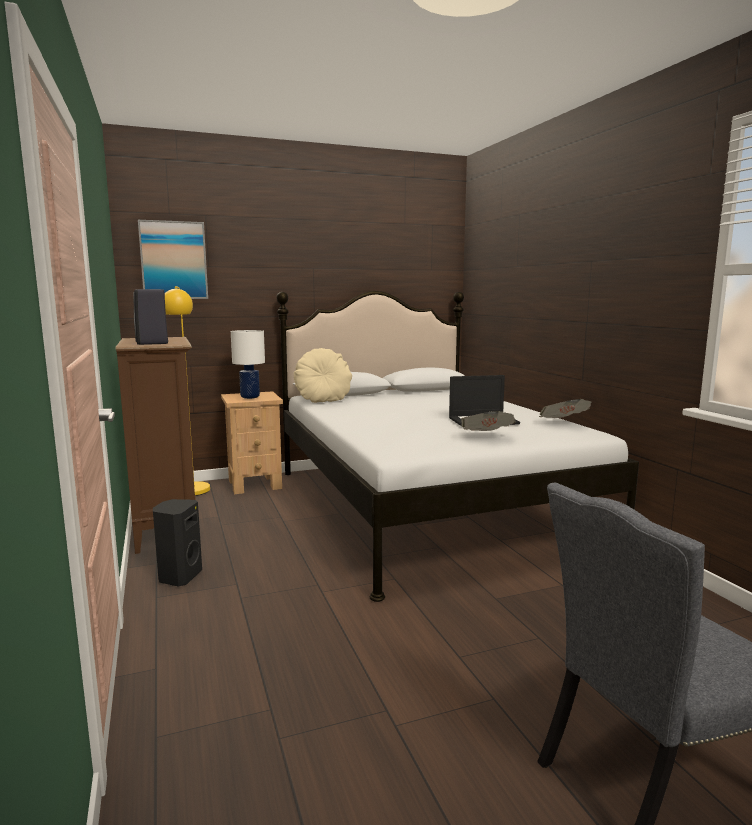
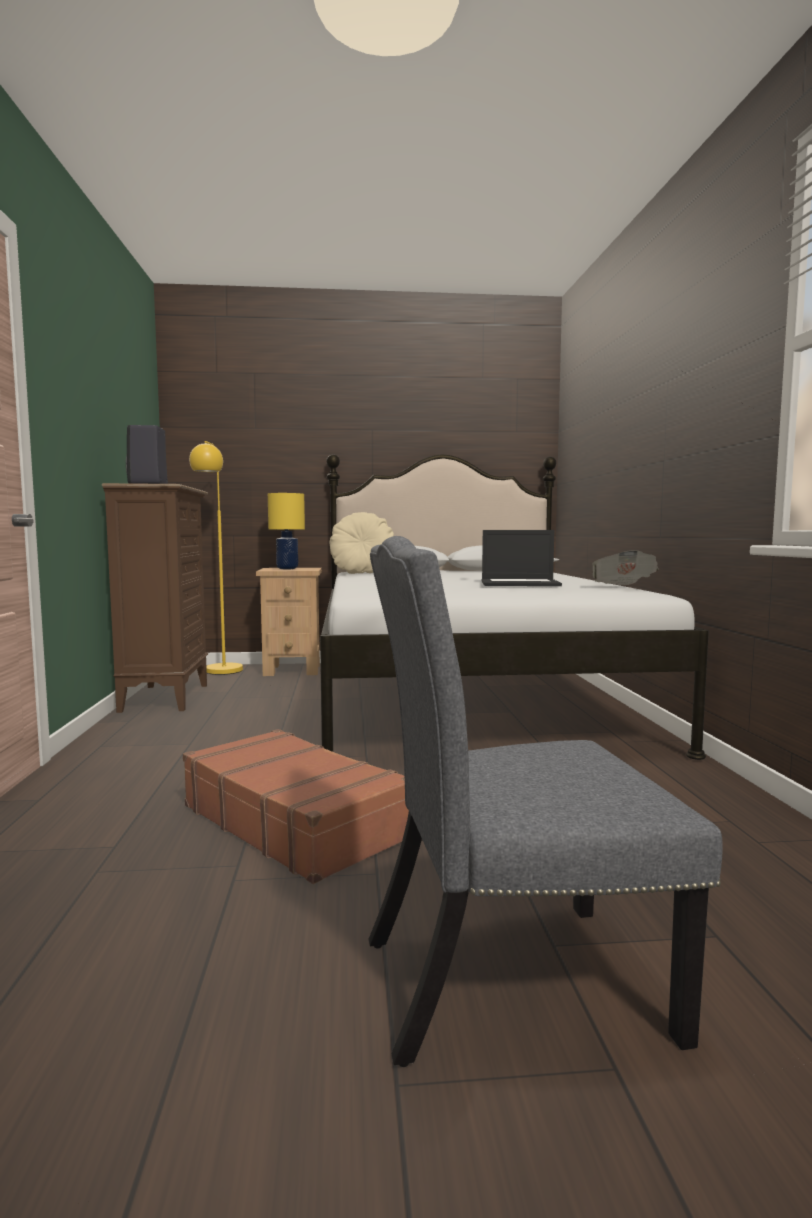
camera: 15 degrees right, 5 degrees down
(173, 260) = (219, 421): picture -> none
(179, 577) = (138, 733): black speaker -> none
(250, 398) = (287, 569): white table lamp -> yellow table lamp
(394, 657) = (294, 821): none -> brown suitcase
(487, 437) = (499, 591): newspaper -> none

